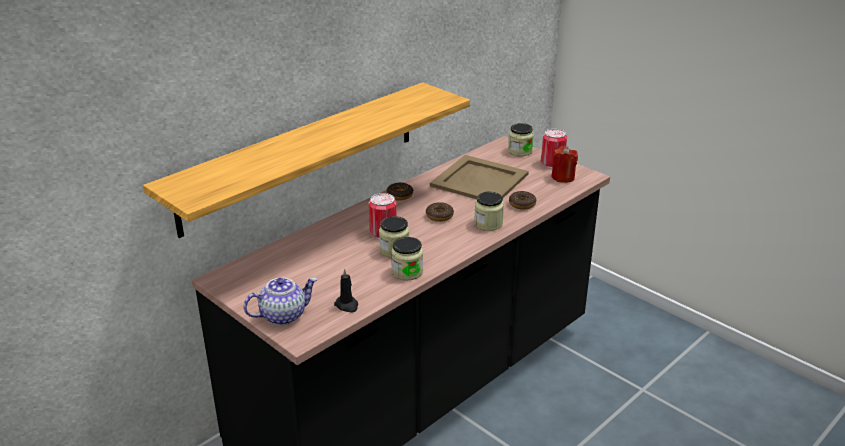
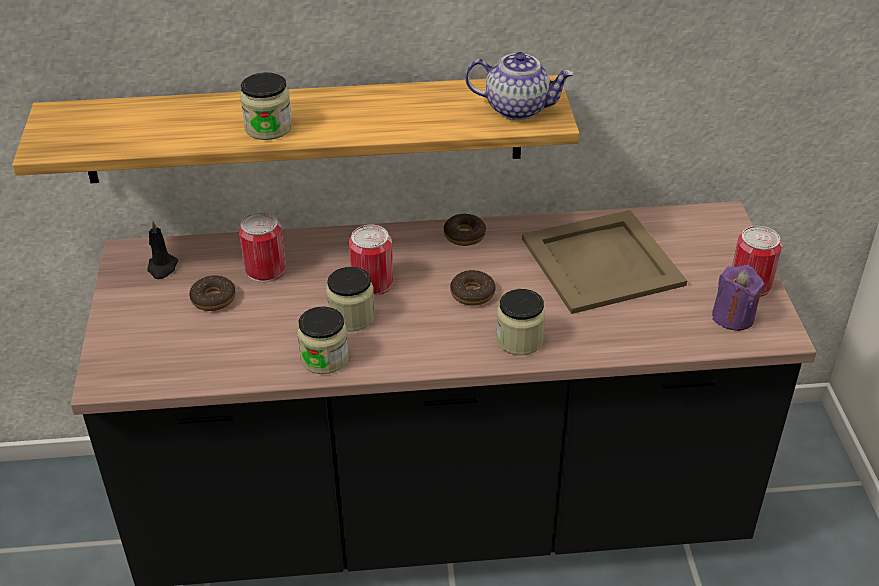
camera: 40 degrees right, 10 degrees up
(283, 315) = (125, 340): teapot -> teapot (518, 108)
(315, 251) = (265, 269): none -> can
(347, 305) = (201, 367): black candle -> black candle (162, 268)
(520, 151) = (727, 239): jar -> jar (268, 127)
(522, 204) = (609, 332): donut -> donut (213, 299)
(563, 177) = (733, 317): red candle -> purple candle

